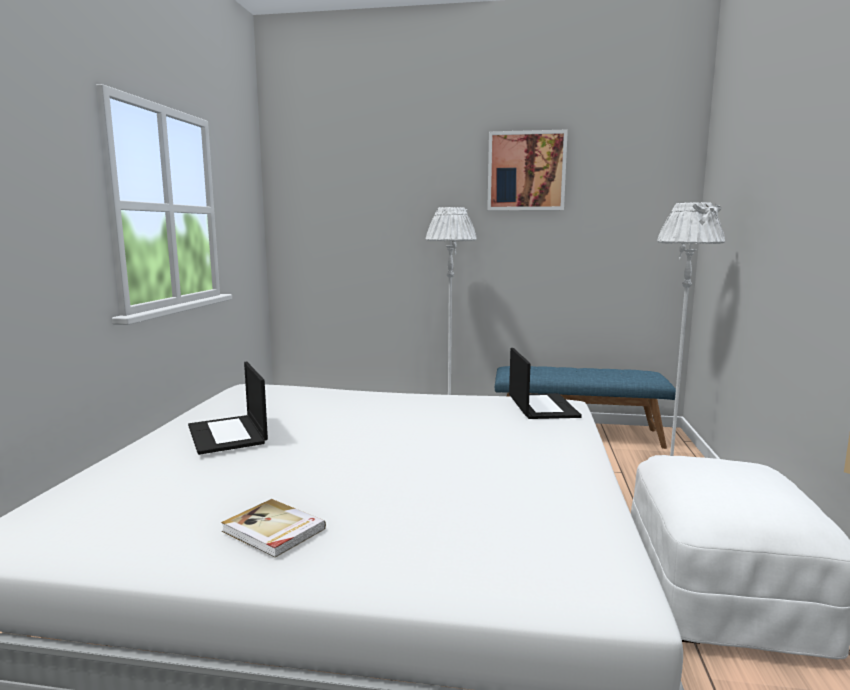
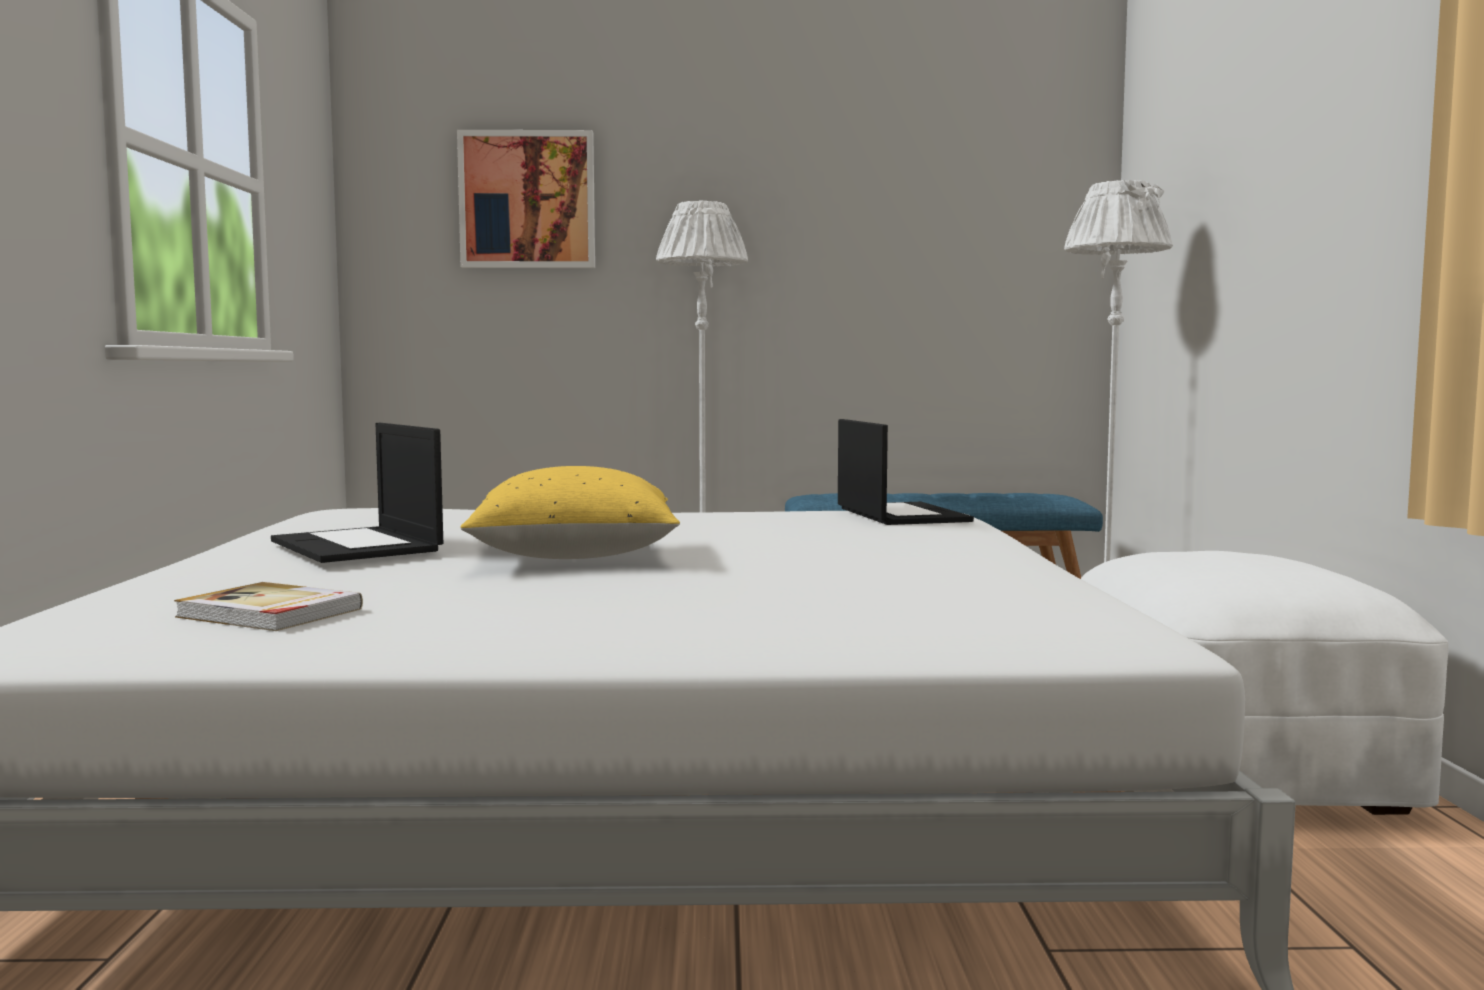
camera: 10 degrees left, 5 degrees down
(273, 531) = (532, 618): book -> book (269, 613)
(334, 452) = (574, 556): none -> yellow pillow
(526, 171) = (828, 148): picture -> picture (527, 200)

